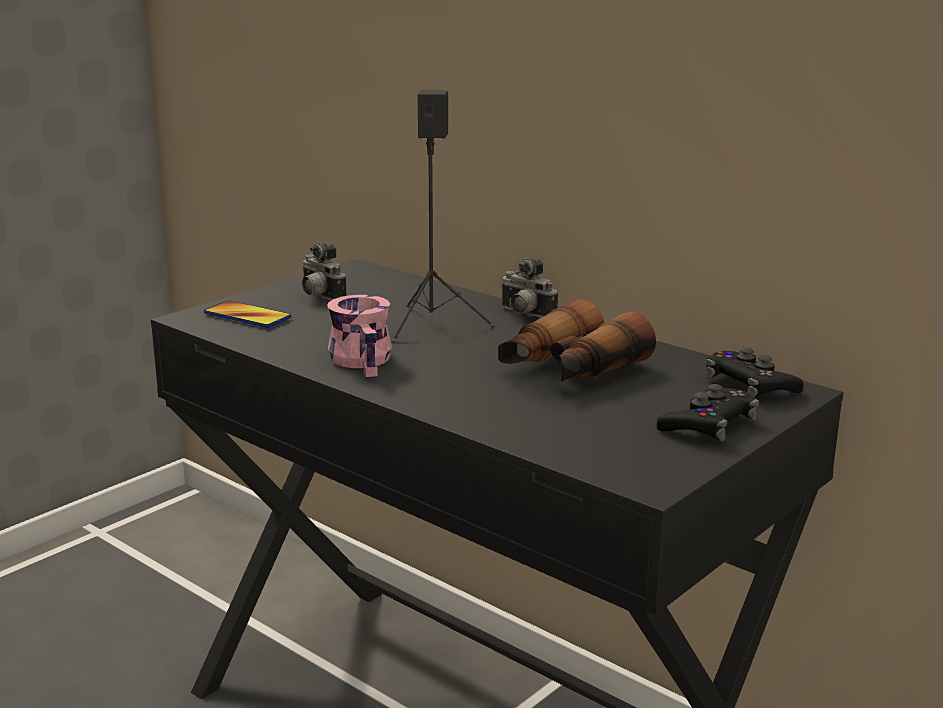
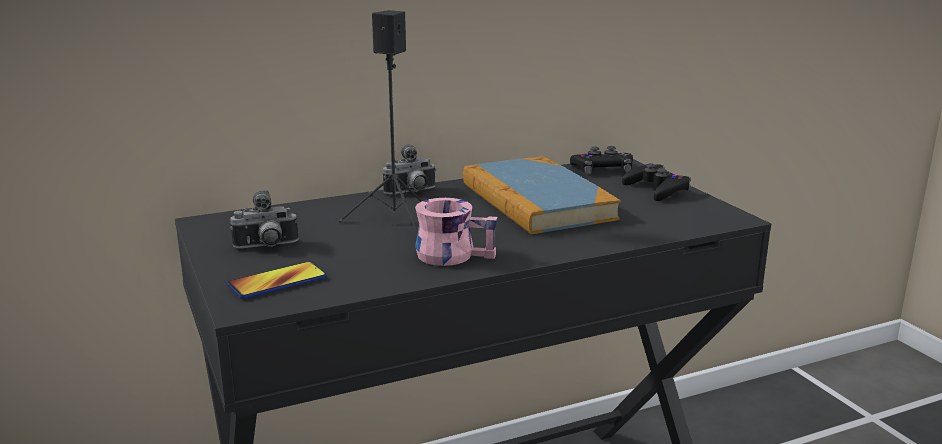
camera: 65 degrees left, 0 degrees up
(569, 369) = (536, 201): binoculars -> book

